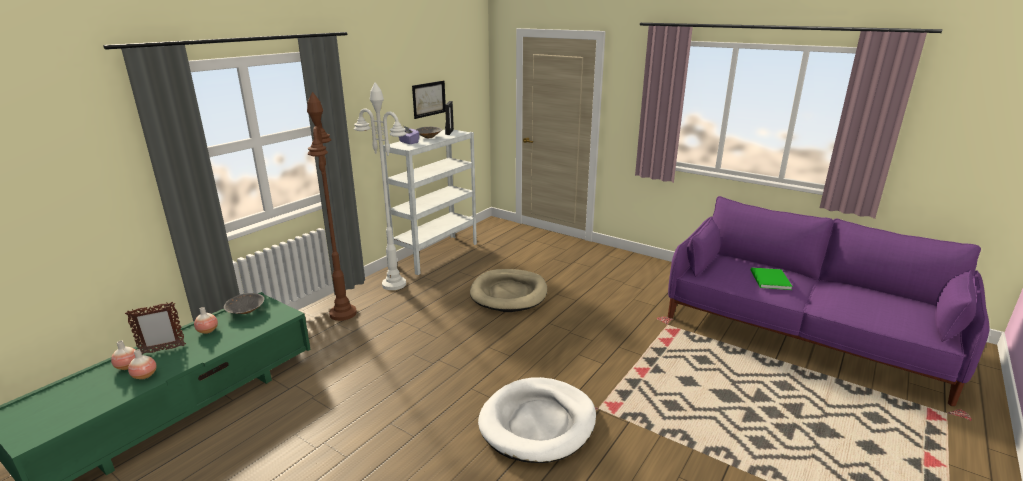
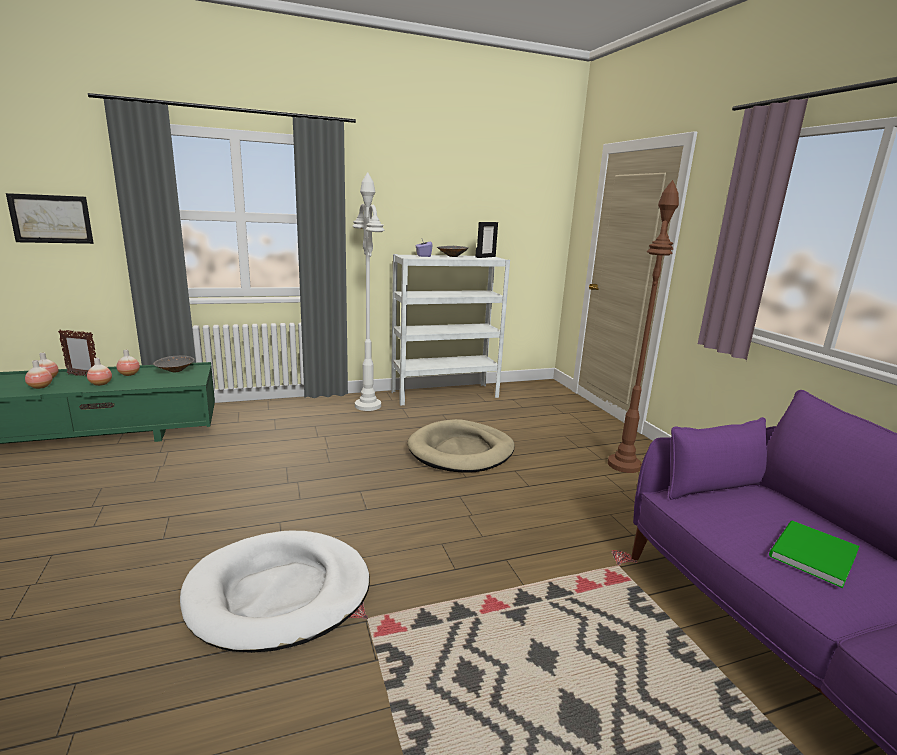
camera: 35 degrees right, 5 degrees down
(202, 349) = (101, 384): none -> vase
(343, 313) = (291, 413): brown floor lamp -> brown floor lamp (624, 464)
(429, 99) = (471, 217): picture -> picture (51, 219)

